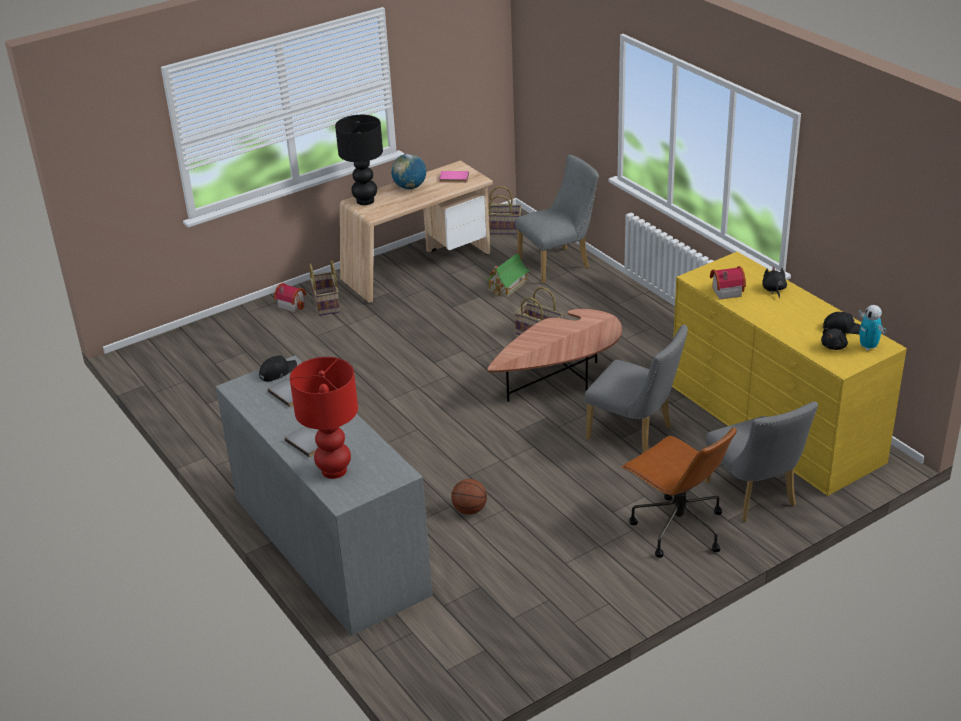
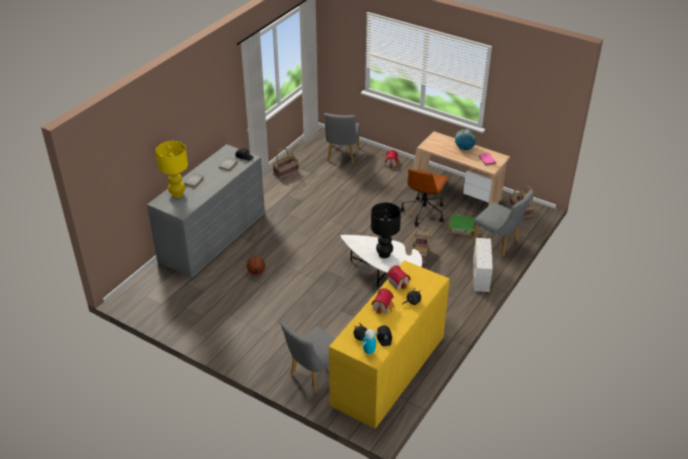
camera: 65 degrees right, 5 degrees up
(327, 304) = (400, 174): basket -> basket (286, 172)
(334, 471) = (177, 194): red table lamp -> yellow table lamp
(365, 201) = (438, 138): black table lamp -> black table lamp (384, 254)
(561, 378) = (383, 274): brown coffee table -> white coffee table
(619, 296) = (481, 276): none -> white storage box
(635, 434) = (347, 315): grey chair -> grey chair (342, 155)
(677, 528) = (274, 349): brown office chair -> brown office chair (423, 212)
(774, 315) = (383, 306): none -> toy house

